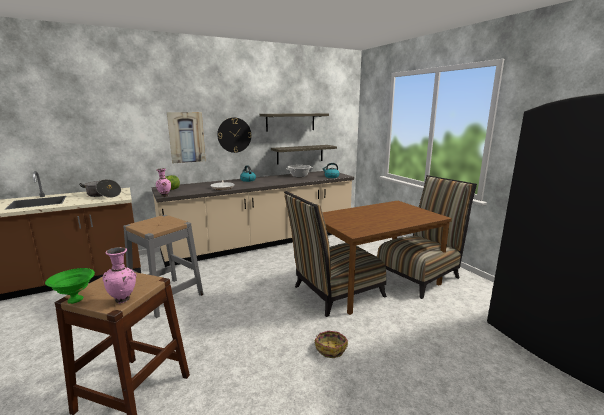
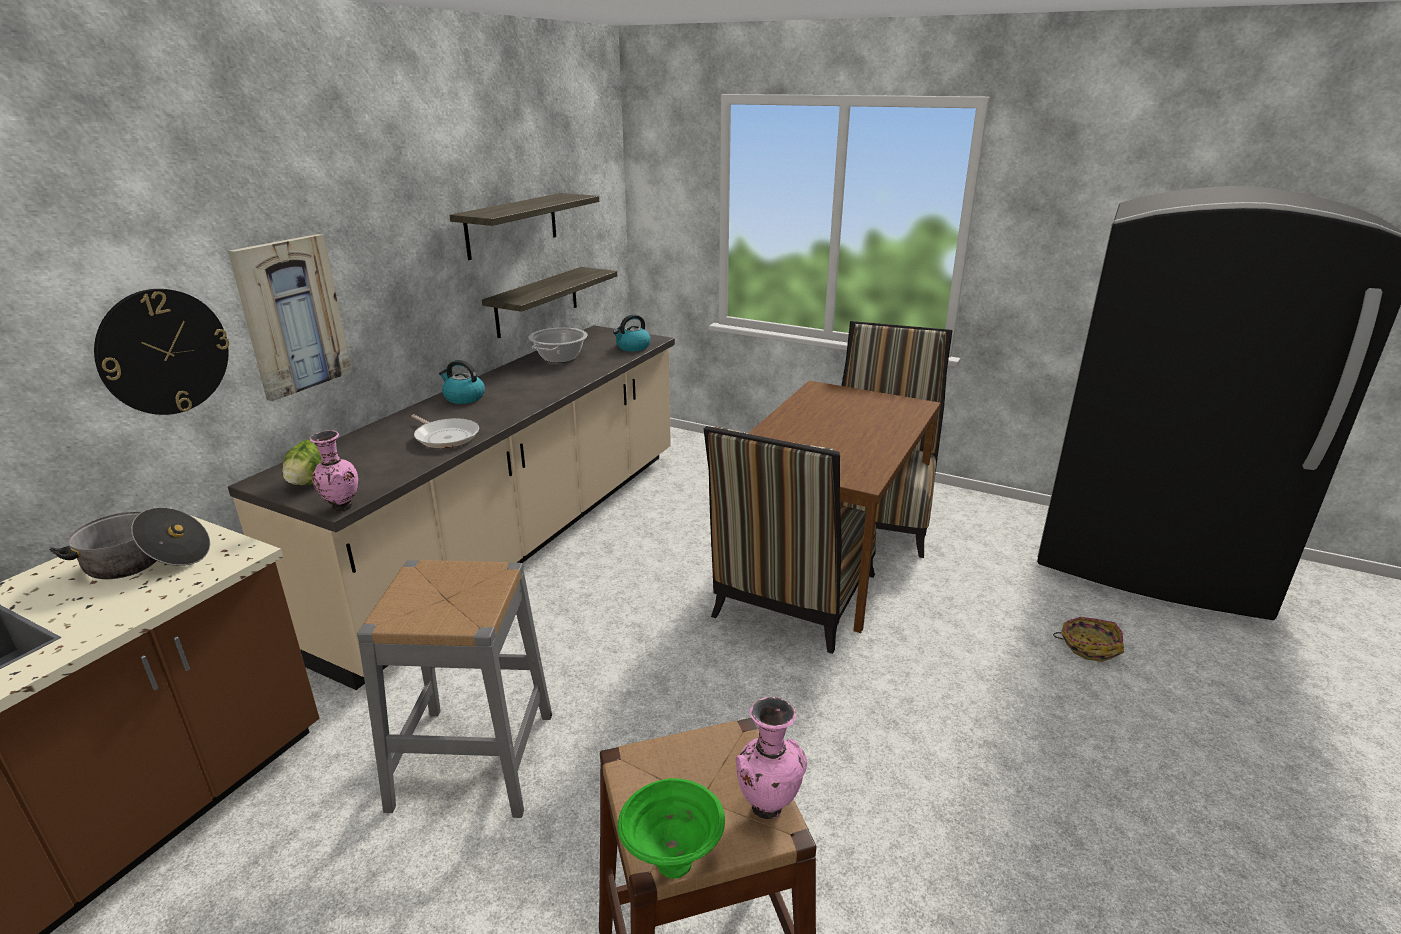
camera: 35 degrees left, 10 degrees up
(234, 135) = (403, 284): wall clock -> wall clock (164, 352)
(330, 348) = (903, 707): basket -> basket (1088, 646)

